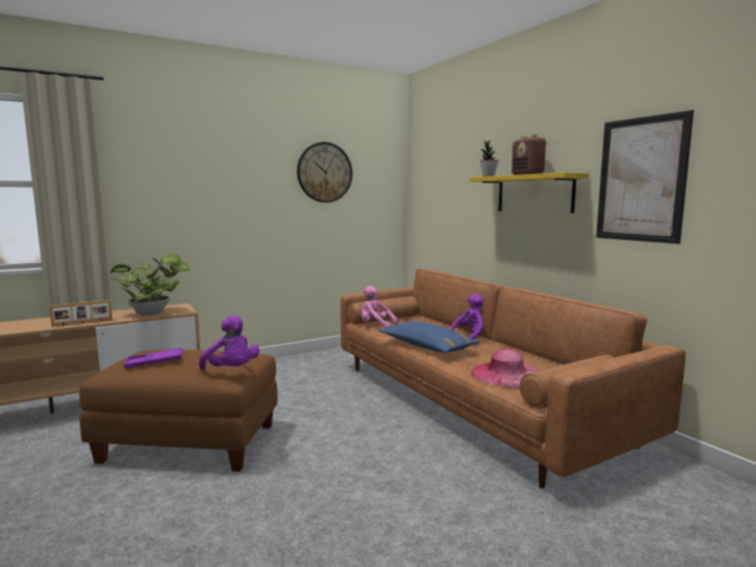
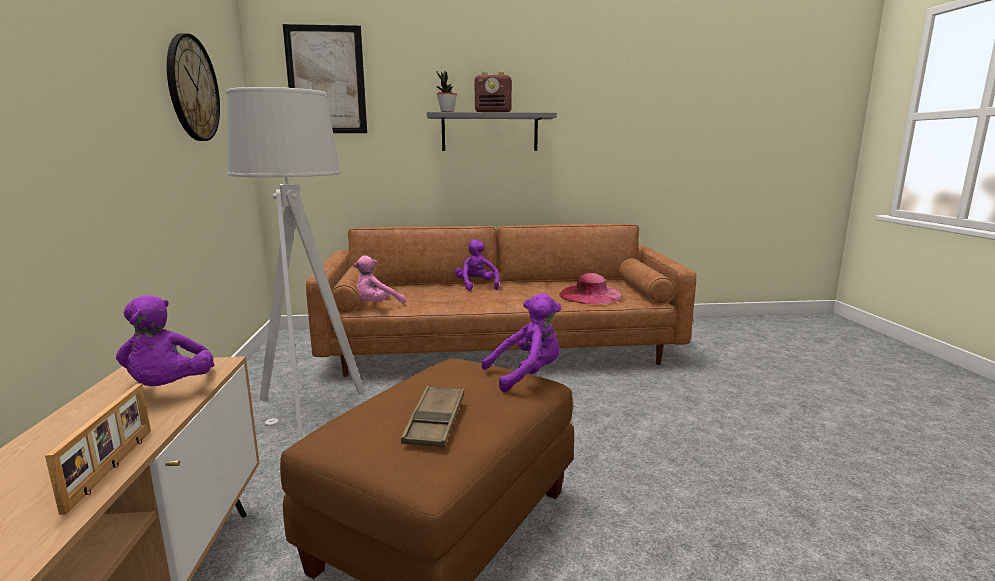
camera: 65 degrees left, 5 degrees up
(153, 313) = (169, 389): potted plant -> purple plush toy
(154, 362) = (435, 422): purple tray -> brown tray
(305, 374) = (308, 408): none -> grey floor lamp
(426, 347) = (485, 302): blue pillow -> none
(534, 194) = (489, 132): yellow shelf -> grey shelf
(641, 179) = (597, 122): picture -> picture (326, 80)

